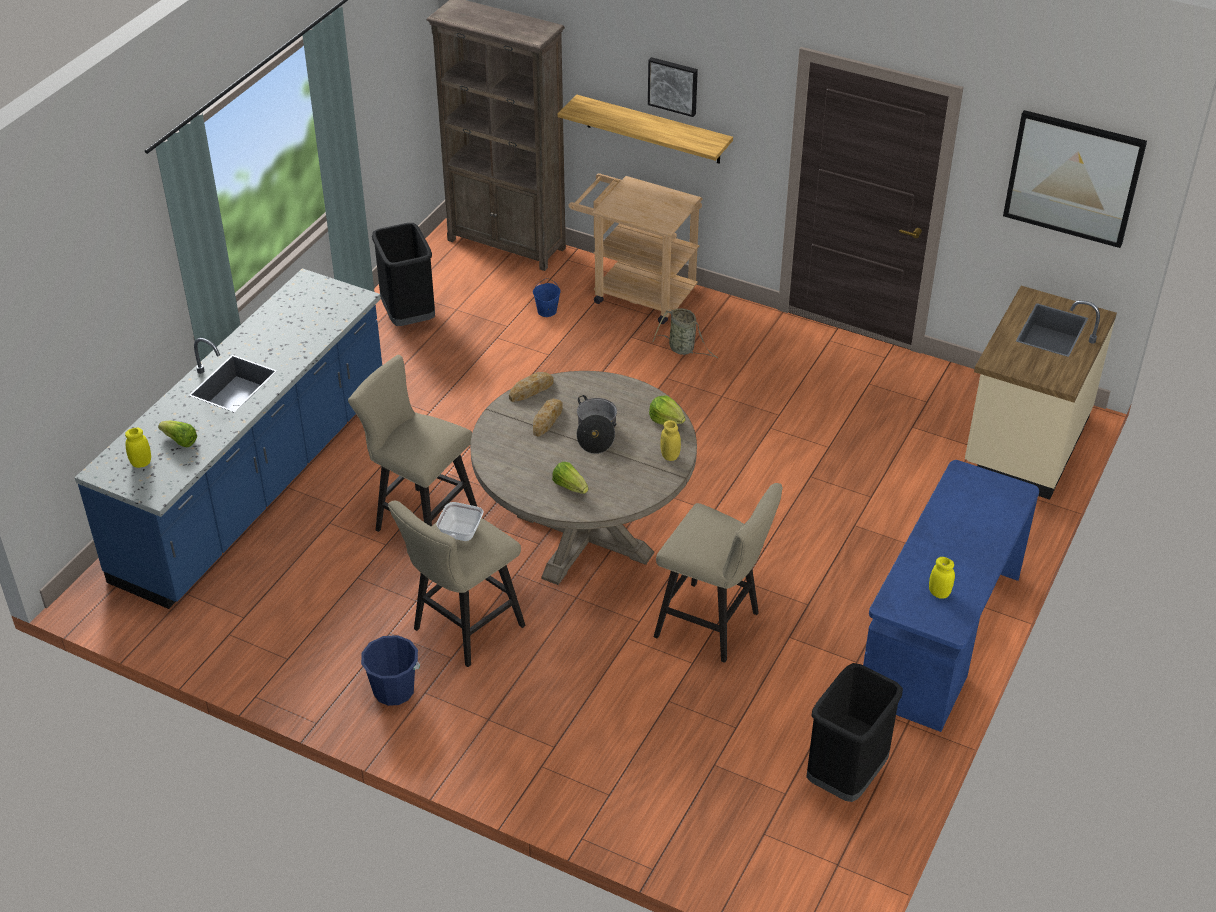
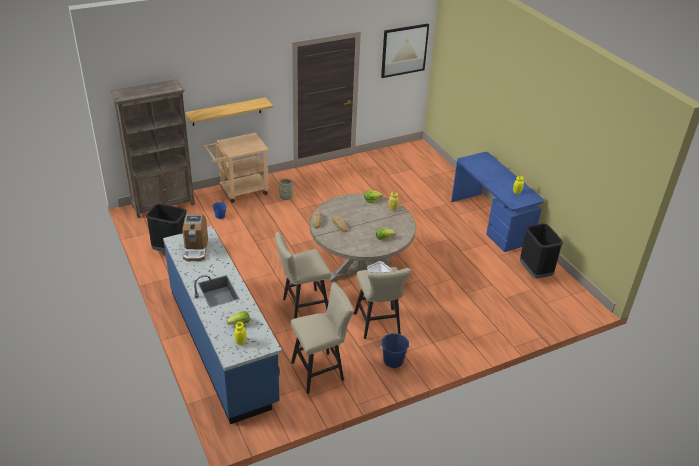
camera: 55 degrees left, 5 degrees down
(307, 310) = (195, 249): none -> coffee machine
(596, 433) = (361, 218): cooking pot -> none
(673, 85) = (235, 85): picture -> none
(714, 626) = (439, 264): beige stool -> beige stool (321, 371)
(1024, 442) = (421, 159): beige counter -> none

